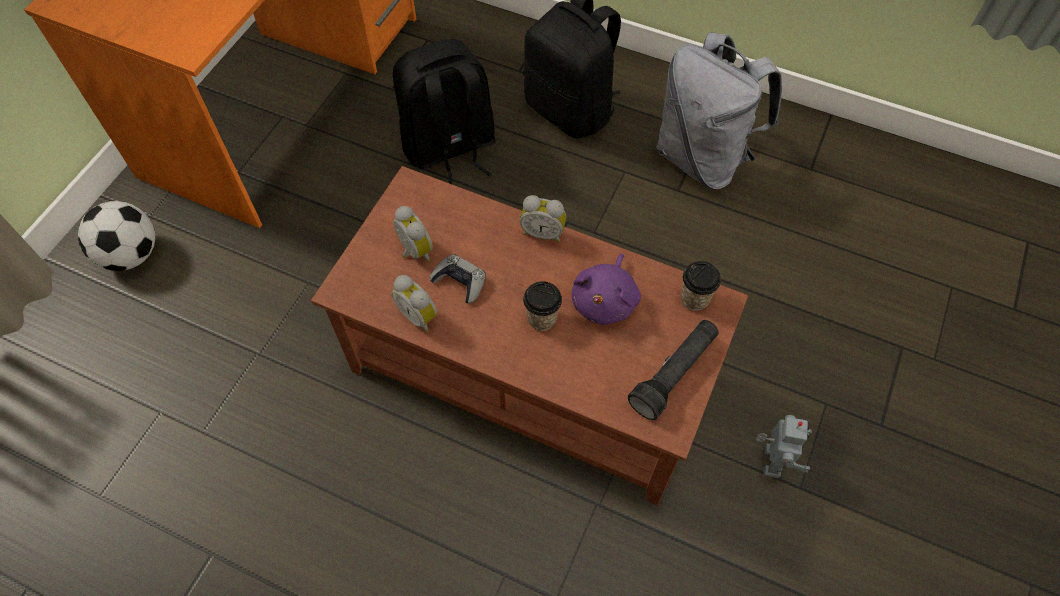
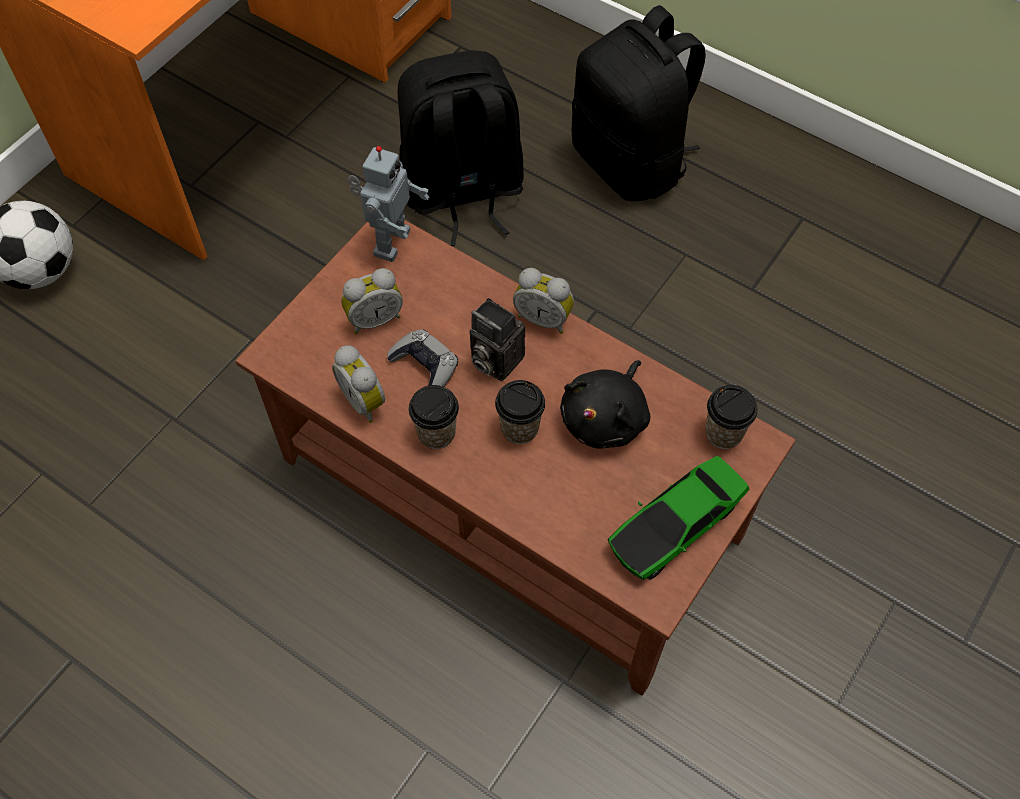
camera: 10 degrees right, 0 degrees up
(413, 252) = (374, 318): alarm clock -> alarm clock turned 90 degrees clockwise
(479, 332) = (436, 433): none -> cup
(511, 269) = (493, 360): none -> camera
(605, 301) = (606, 418): purple plush toy -> black plush toy
(674, 374) = (675, 526): black flashlight -> toy car
(703, 158) = (794, 251): grey backpack -> none
(769, 461) = (803, 664): toy robot -> toy robot (389, 242)

